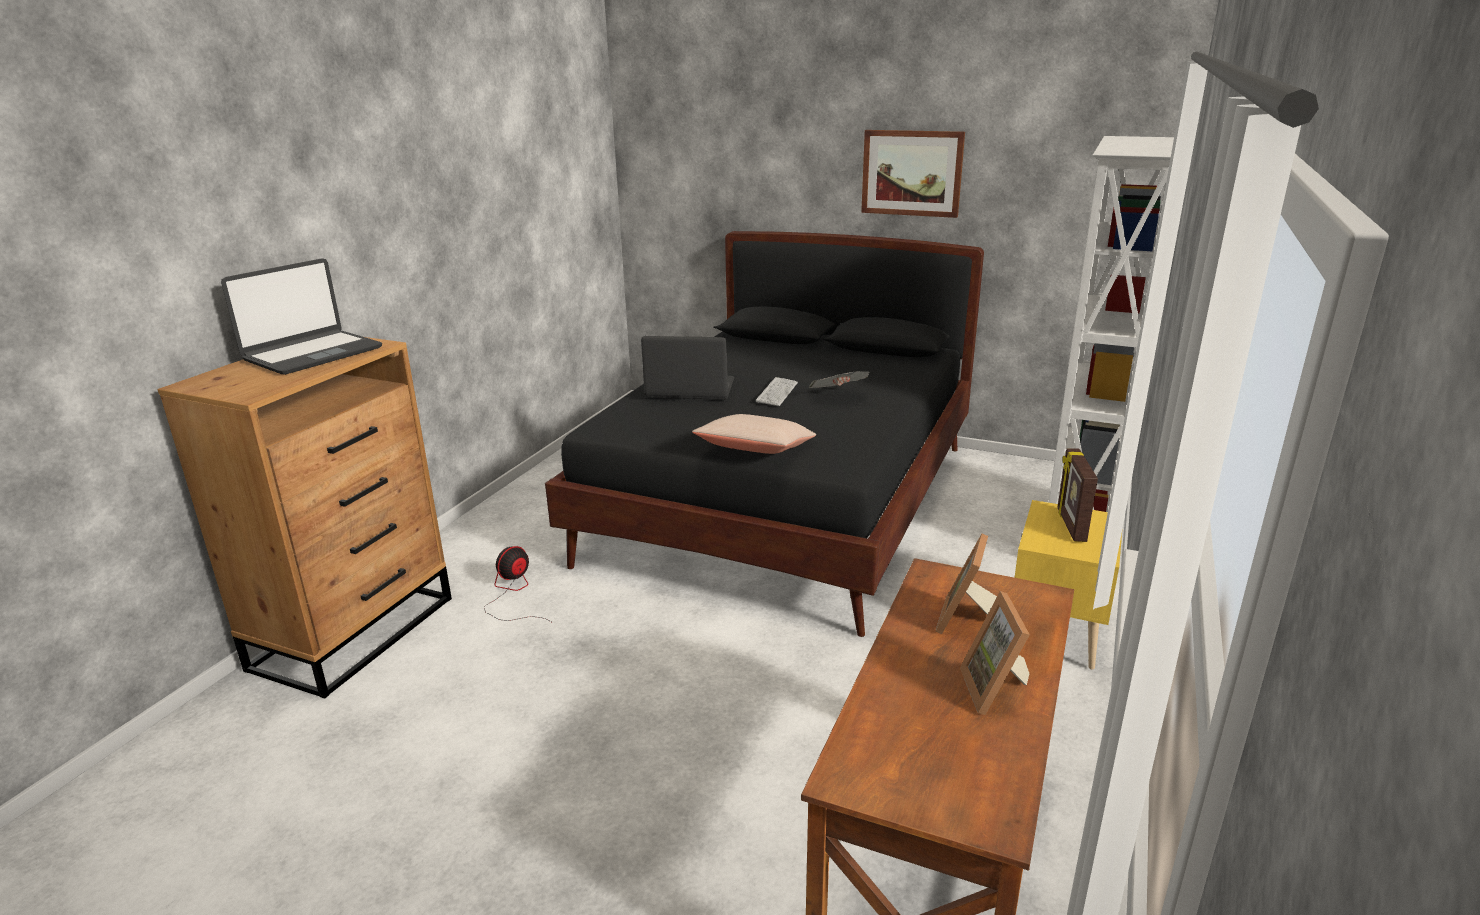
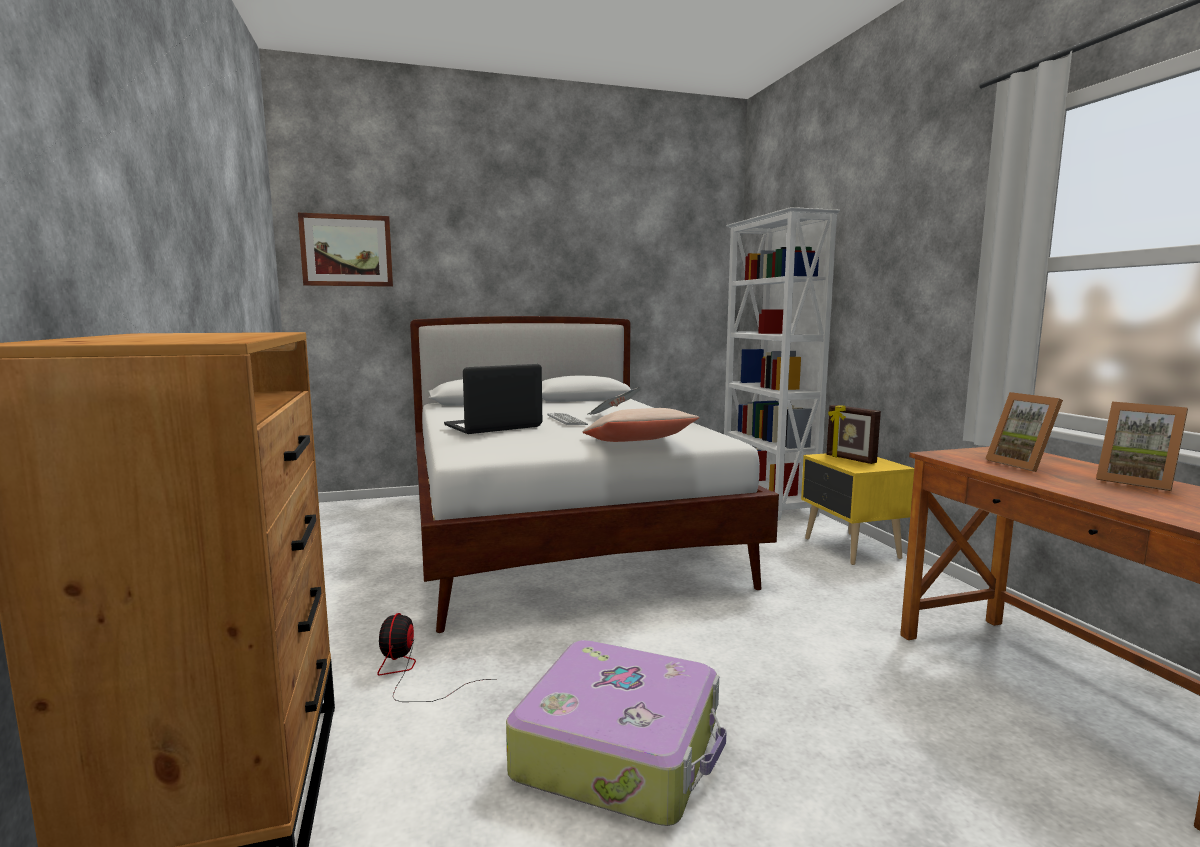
camera: 40 degrees left, 15 degrees down
(312, 354) = (189, 334): laptop -> none
(548, 707) = (621, 749): none -> suitcase
(786, 502) = (559, 533): black bed -> white bed
(912, 173) = (569, 265): picture -> picture (347, 250)

